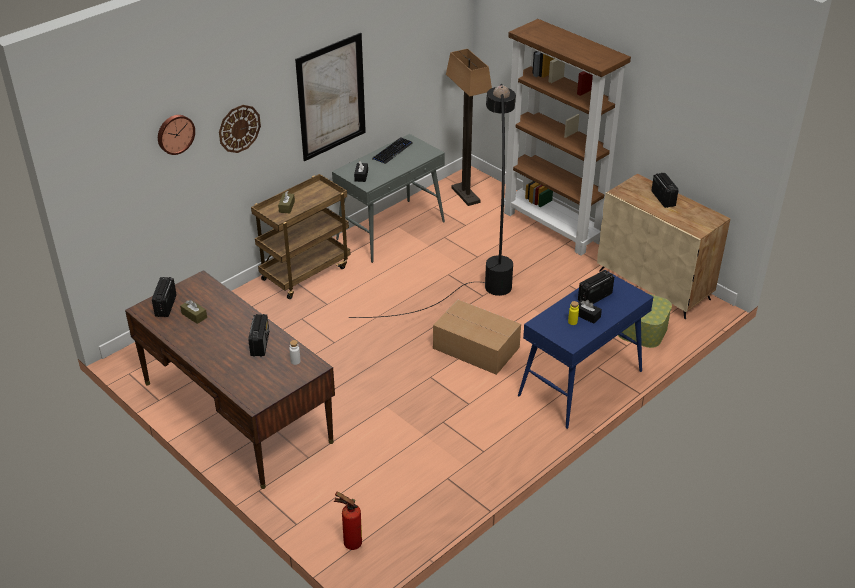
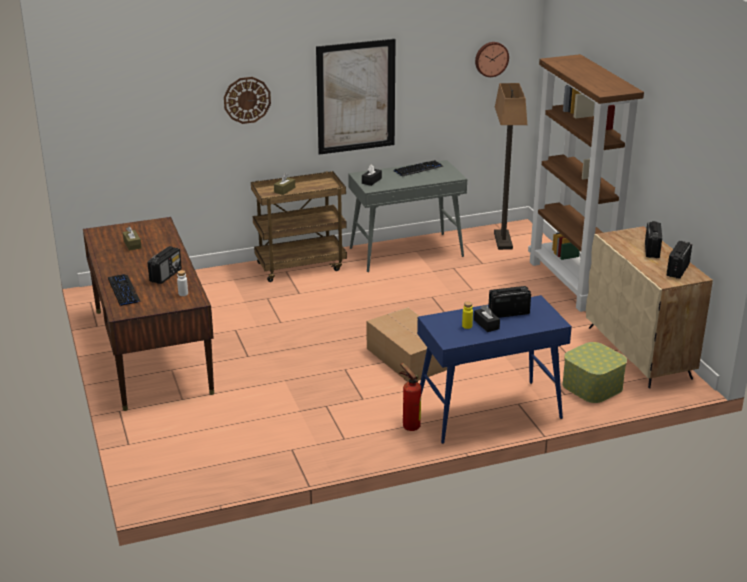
camera: 25 degrees right, 10 degrees down
(165, 306) = (116, 233): radio -> radio (677, 270)
(175, 133) = (176, 85): wall clock -> wall clock (491, 59)
(234, 375) = (123, 291): none -> keyboard
(350, 543) = (161, 471): fire extinguisher -> fire extinguisher (409, 426)
(481, 268) = (469, 299): black floor lamp -> none

